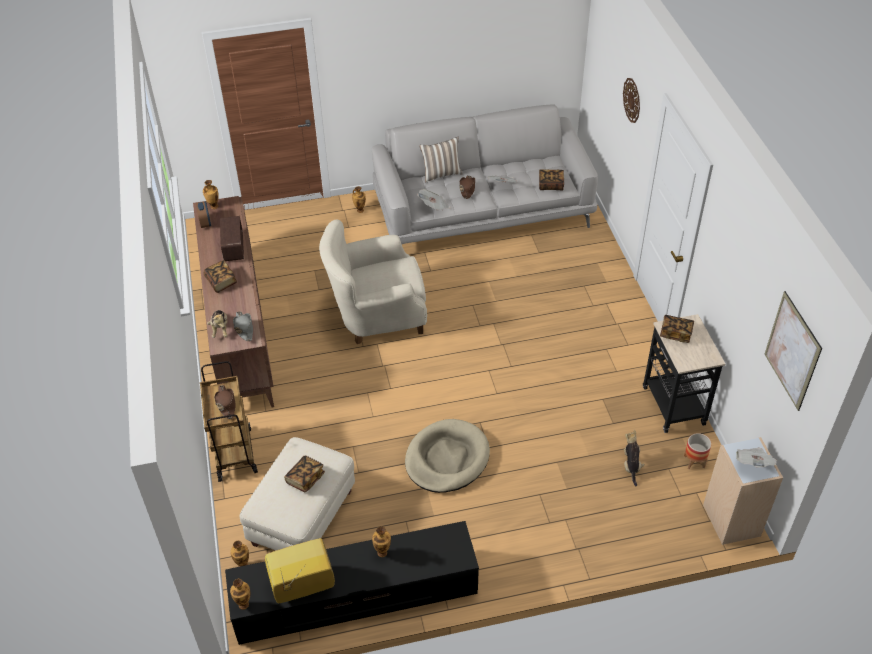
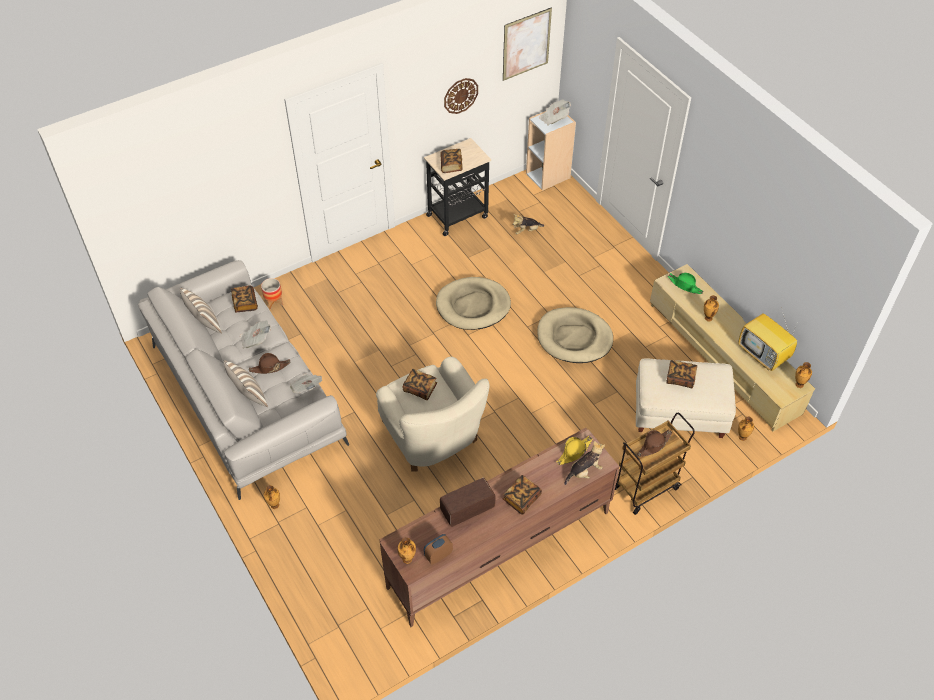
camera: 110 degrees left, 5 degrees up
(244, 328) = (574, 452): grey hat -> yellow hat
(355, 596) = (724, 358): black tv stand -> beige tv stand
(395, 273) = (420, 389): none -> book
(443, 550) = (685, 285): none -> green hat
(527, 384) = (473, 306): none -> beige dog bed
(535, 159) = (204, 324): none -> pillow
(632, 100) = (231, 165): wall clock -> wall clock (460, 95)
(694, 461) = (506, 199): planter -> planter (274, 302)

